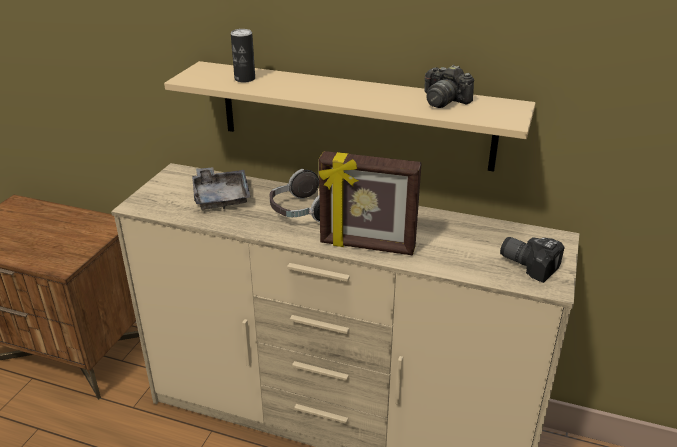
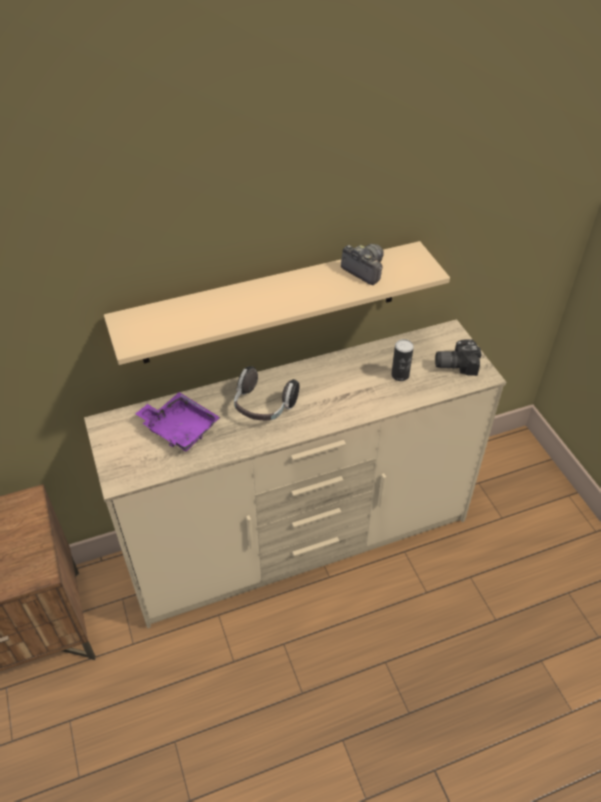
camera: 40 degrees left, 15 degrees up
(221, 196) = (180, 428): grey tray -> purple tray
(245, 79) = (183, 319): can -> can (400, 375)
(367, 246) = (345, 410): picture frame -> none
(444, 101) = (364, 270): camera -> camera turned 135 degrees counterclockwise

